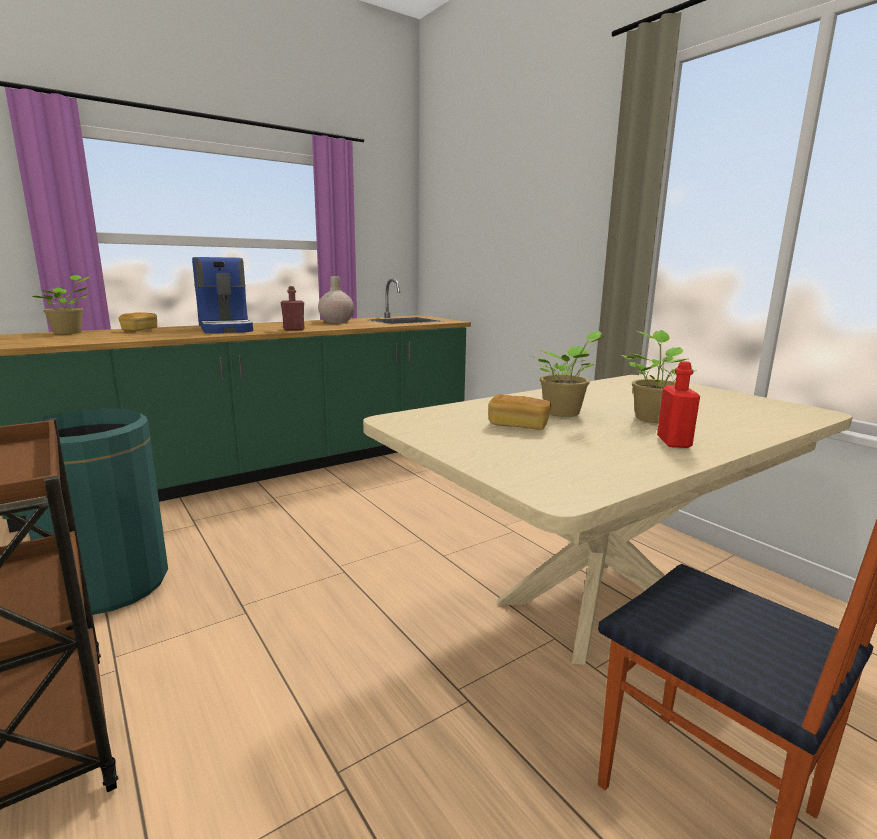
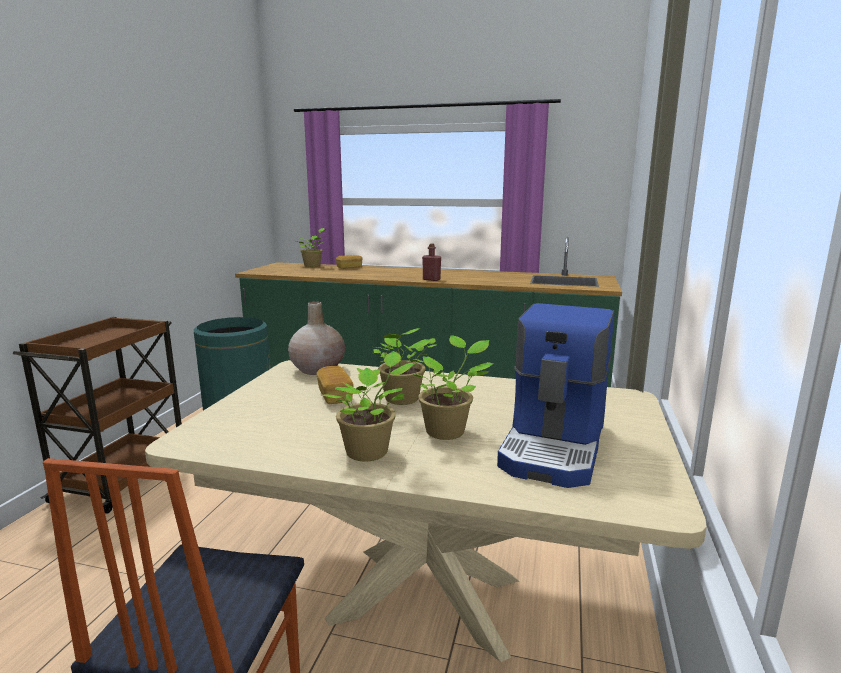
camera: 50 degrees right, 0 degrees up
(226, 328) = (398, 272): coffee machine -> coffee machine (556, 446)
(336, 322) = (496, 275): beige vase -> beige vase (318, 369)
(673, 442) = (370, 452): red bottle -> potted plant

